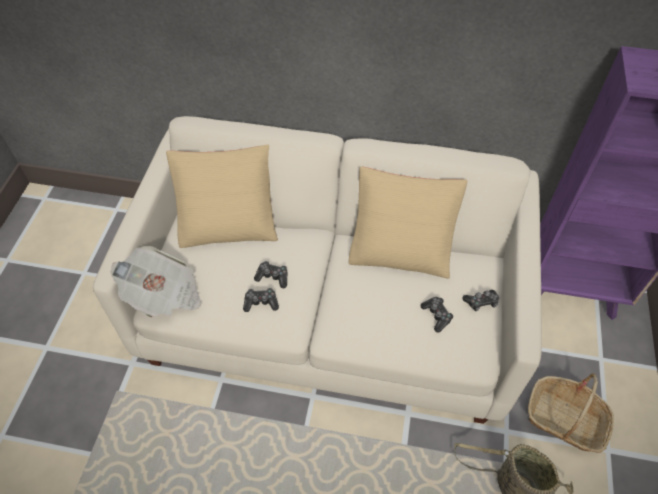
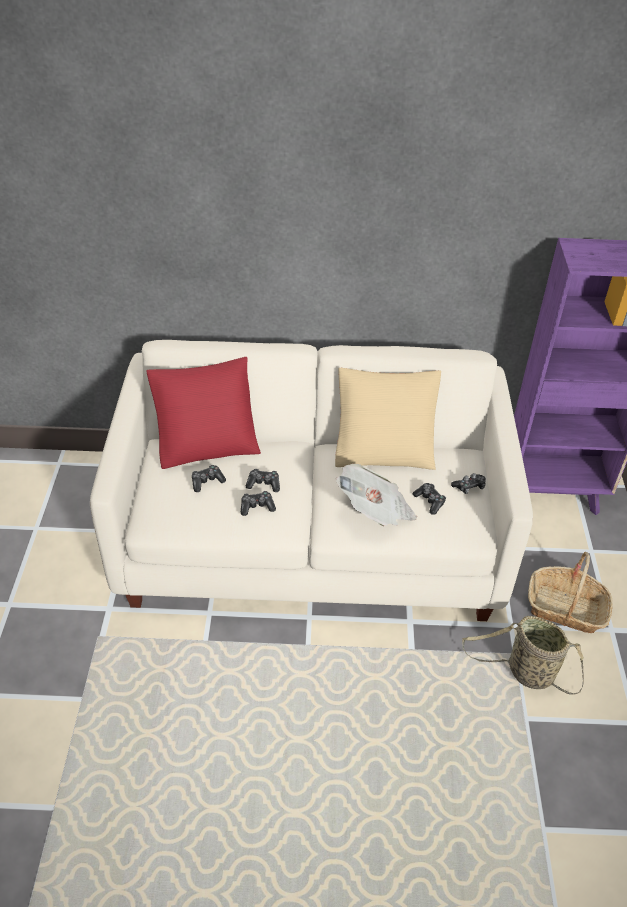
camera: 10 degrees left, 10 degrees down
(164, 294) = (155, 511): newspaper -> newspaper (375, 511)
(219, 267) = (207, 481): none -> game controller
(229, 222) = (207, 442): beige pillow -> red pillow

